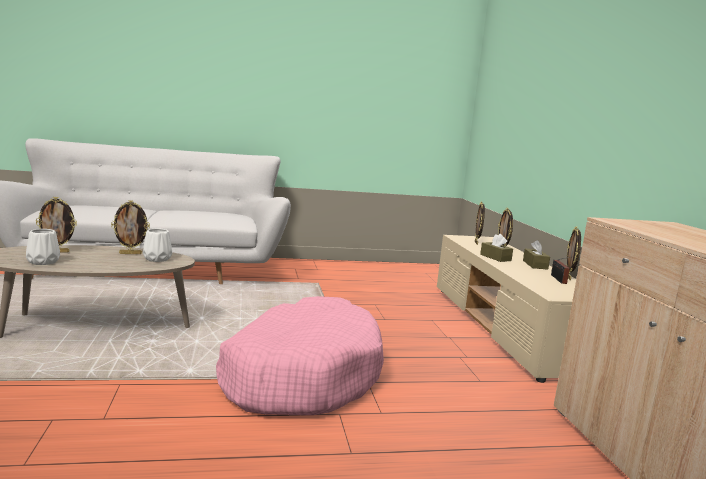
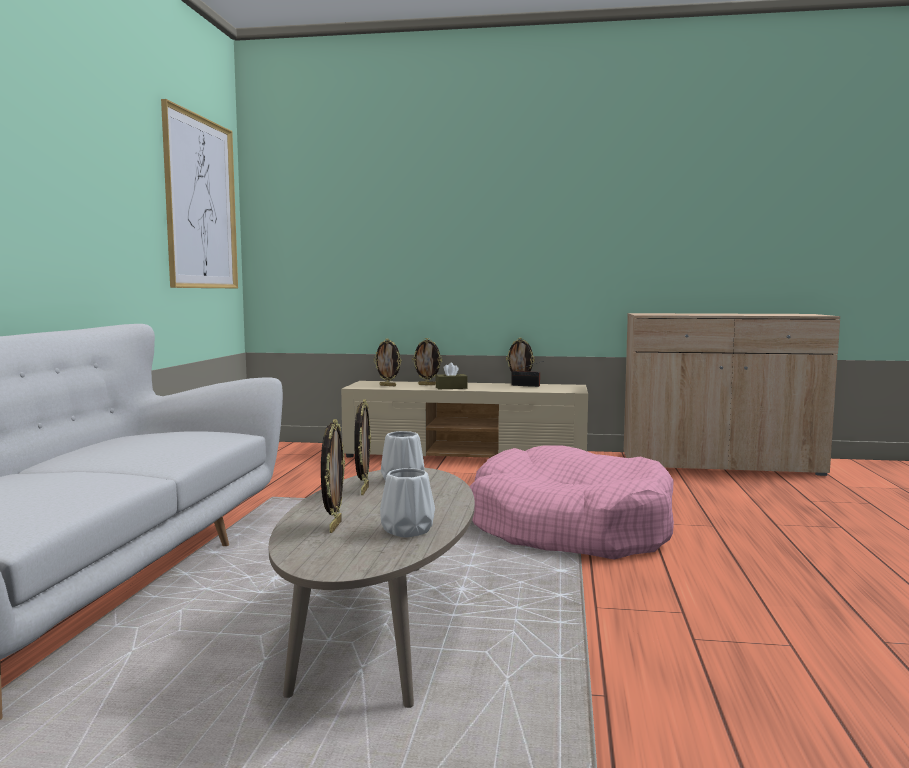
camera: 70 degrees left, 5 degrees down
(413, 84) = (201, 203): none -> picture
(535, 265) = (478, 384): brown tissue box -> none

